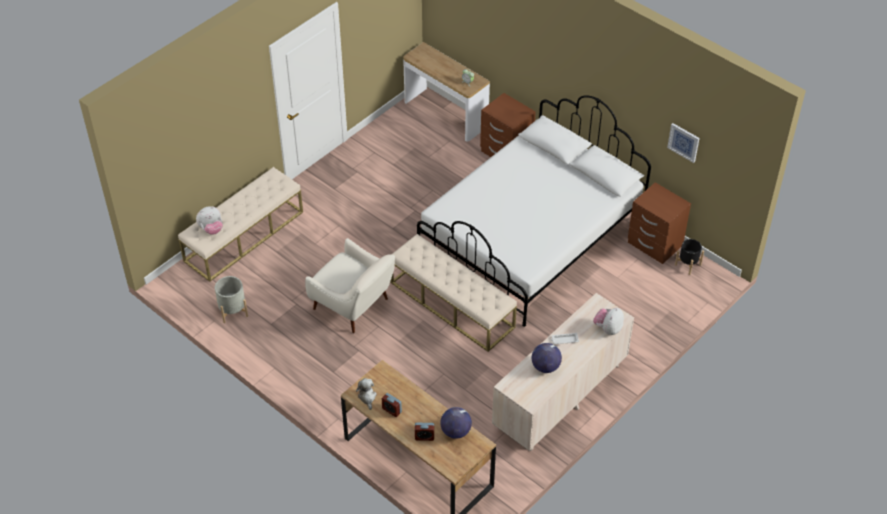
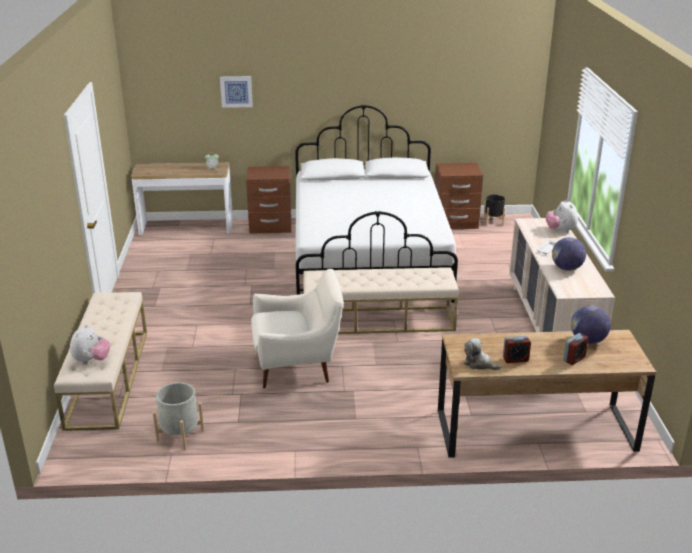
camera: 45 degrees left, 20 degrees down
(683, 142) = (460, 100): picture -> picture (236, 91)

